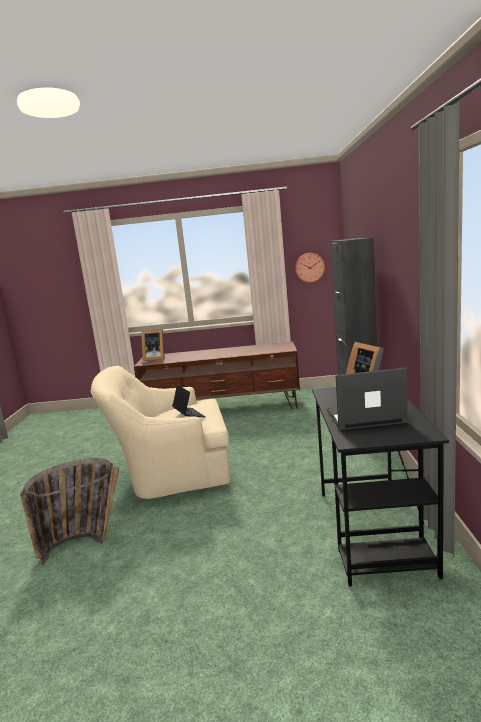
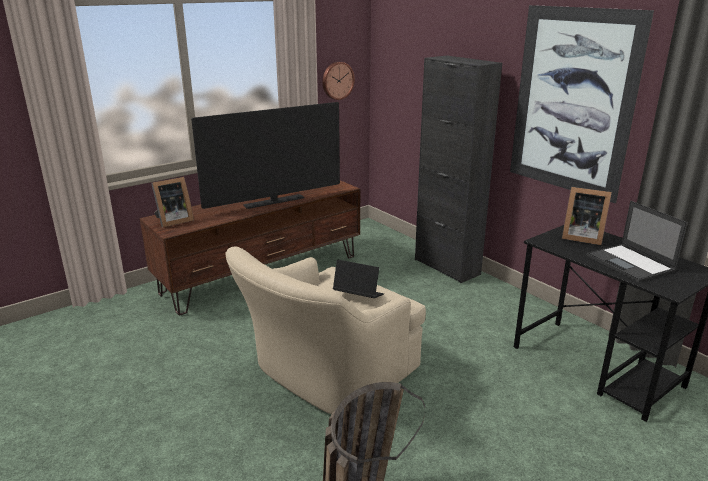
camera: 40 degrees left, 10 degrees up
(226, 354) = (274, 202): none -> television
(364, 416) = (631, 263): laptop -> laptop turned 75 degrees counterclockwise
(404, 266) = (572, 102): none -> picture

